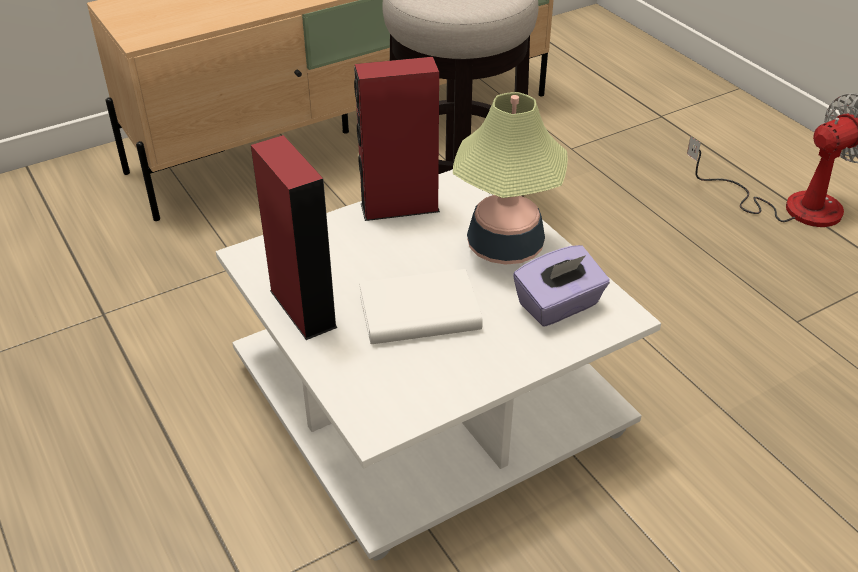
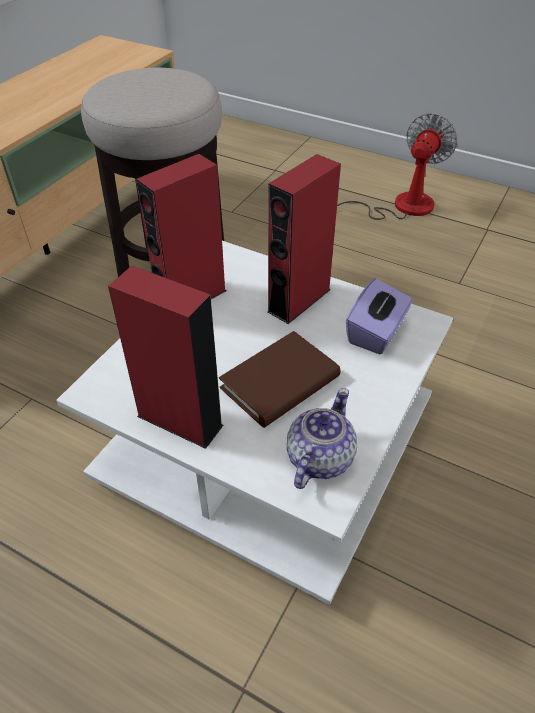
camera: 30 degrees left, 5 degrees up
(398, 391) = (318, 459): none -> teapot
(419, 313) = (280, 383): white book -> brown book
(505, 246) = (299, 300): table lamp -> red speaker

